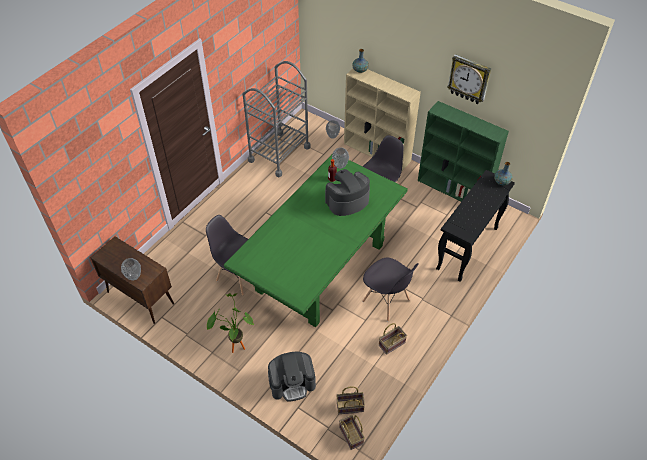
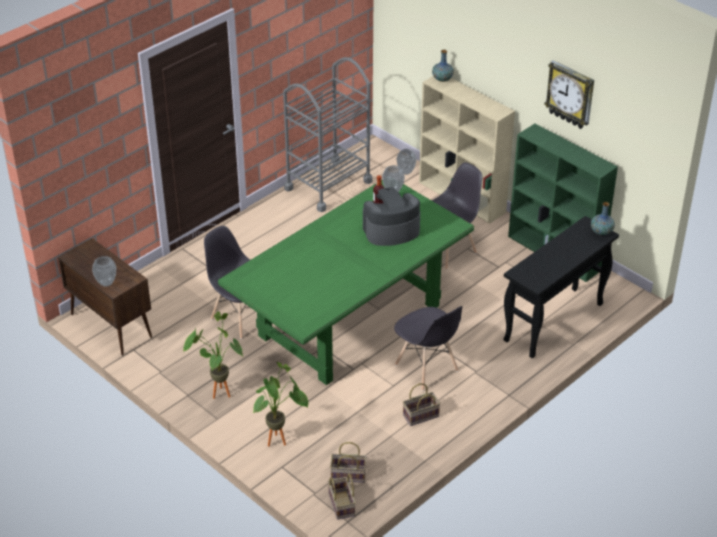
camera: 10 degrees right, 10 degrees down
(292, 383) = (281, 440): coffee machine -> potted plant

